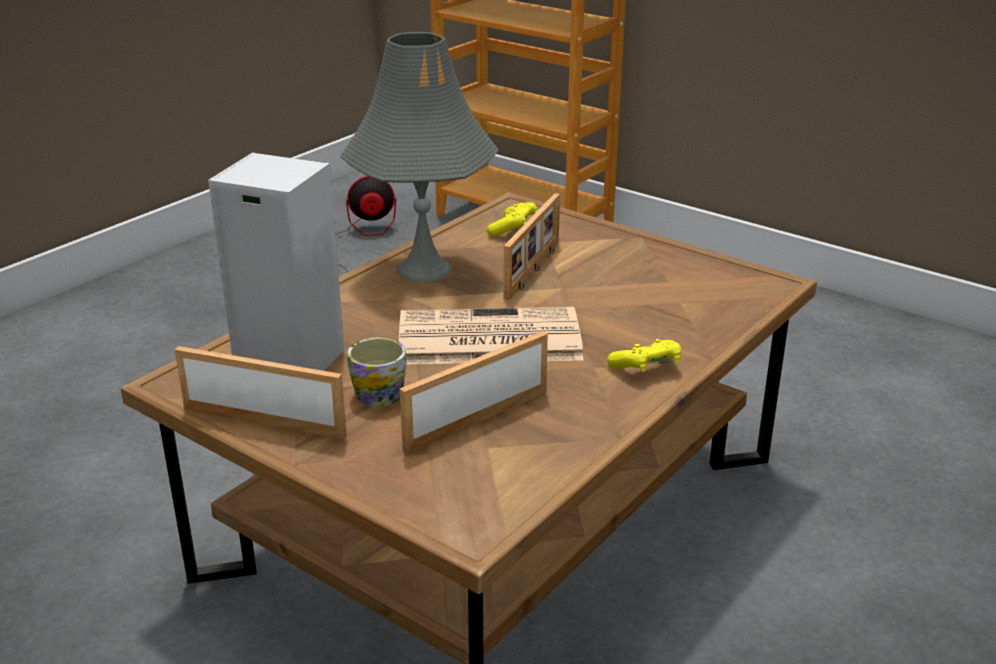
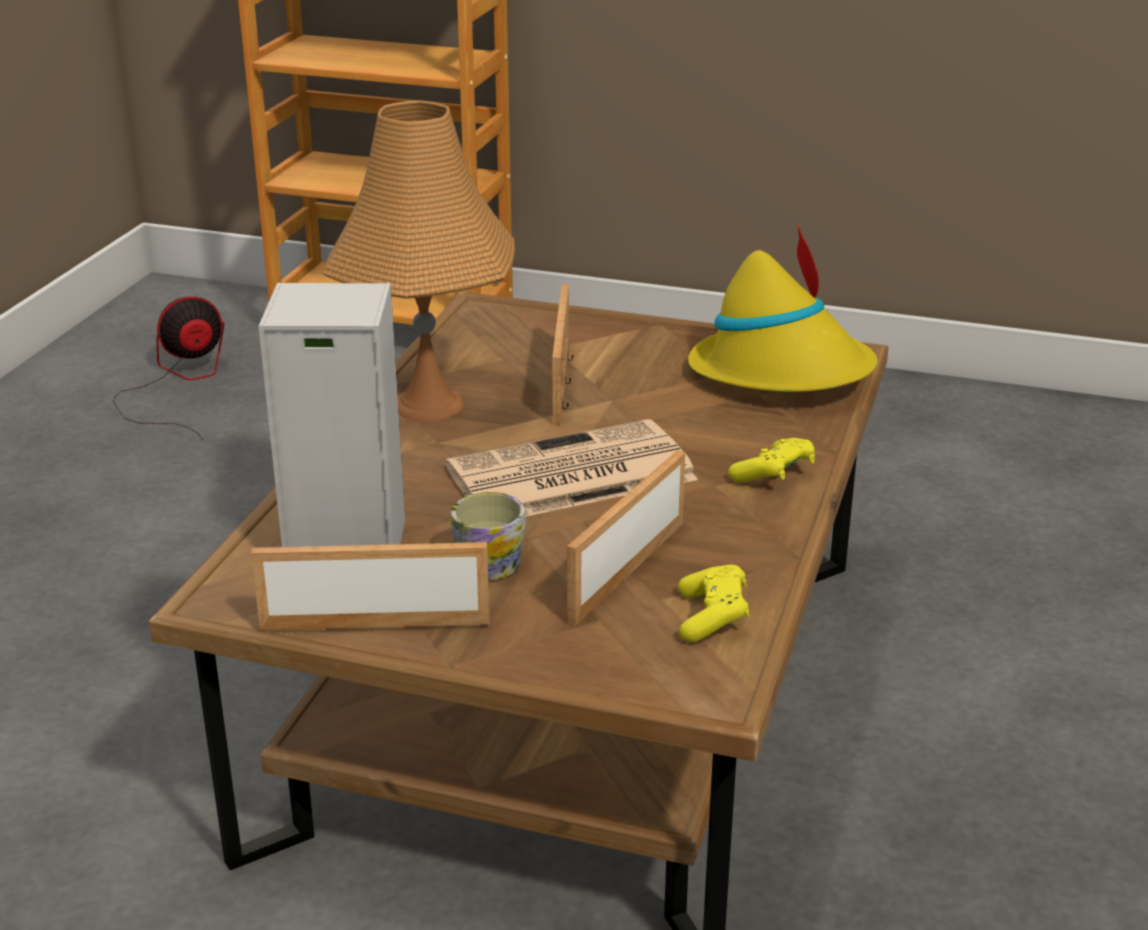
camera: 20 degrees left, 0 degrees up
(424, 269) = (429, 404): grey table lamp -> orange table lamp
(513, 229) = (502, 338): yellow game controller -> yellow game controller (712, 618)
(711, 289) = (782, 372): none -> yellow hat

